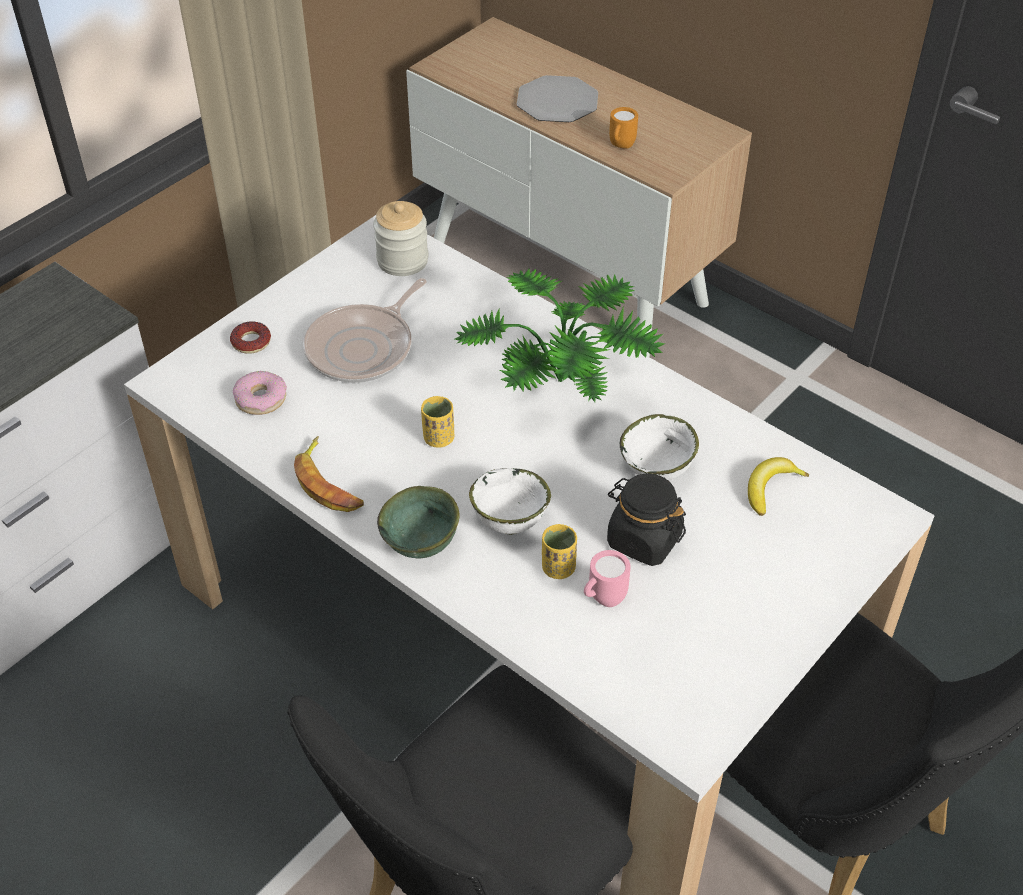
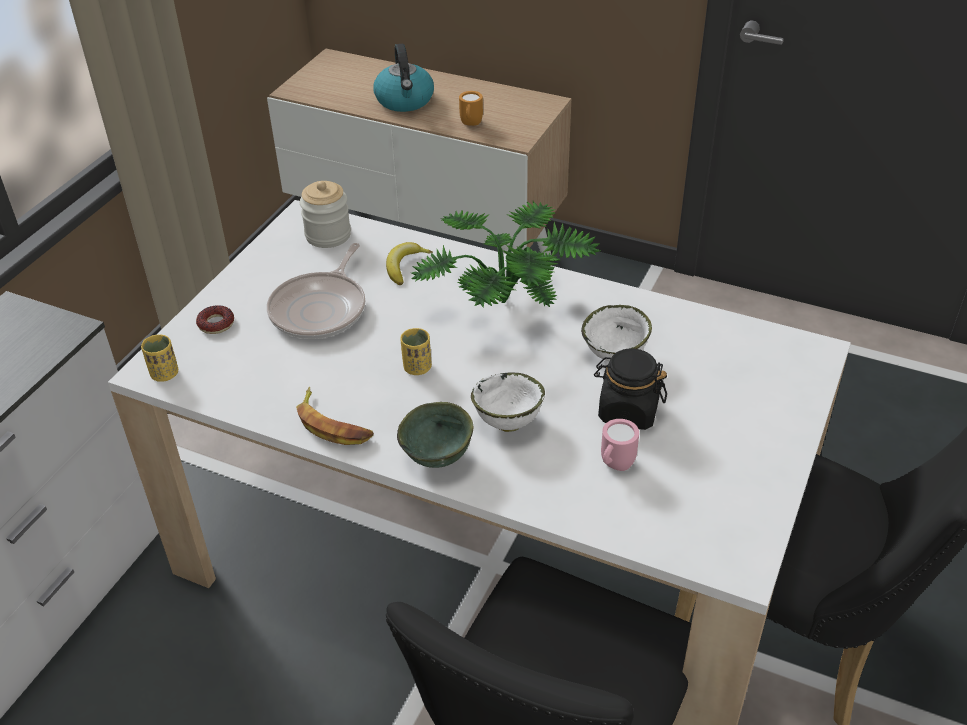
camera: 15 degrees left, 5 degrees down
(261, 399) = (243, 368): donut -> none
(557, 102) = (405, 101): plate -> kettle
(558, 568) = (565, 449): yellow cup -> yellow cup (164, 374)
(770, 488) = (713, 349): banana -> banana (405, 266)

